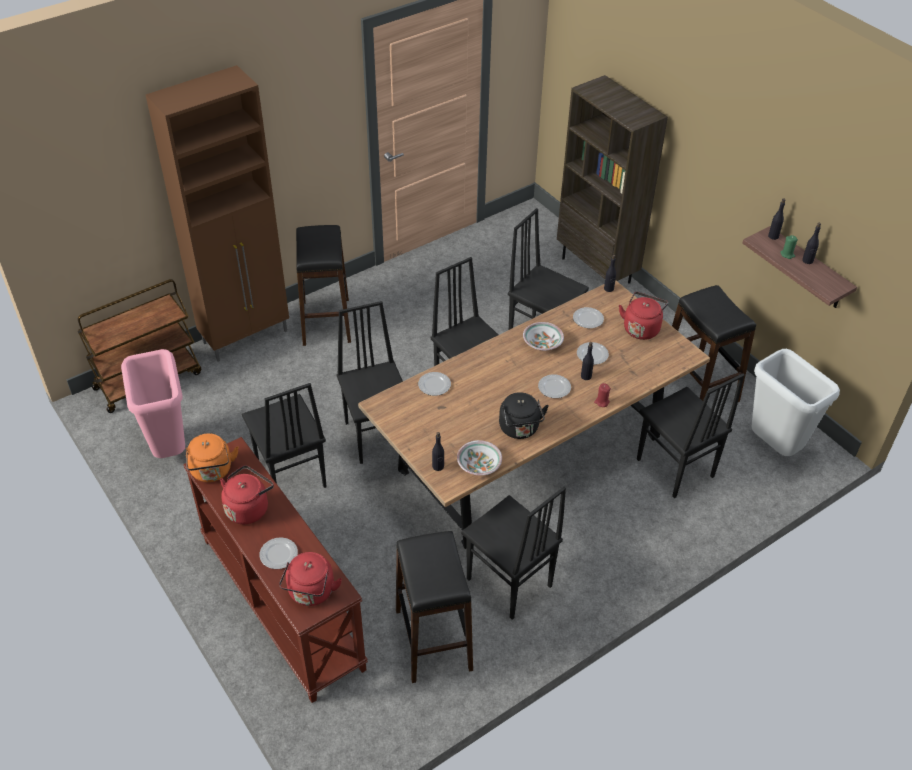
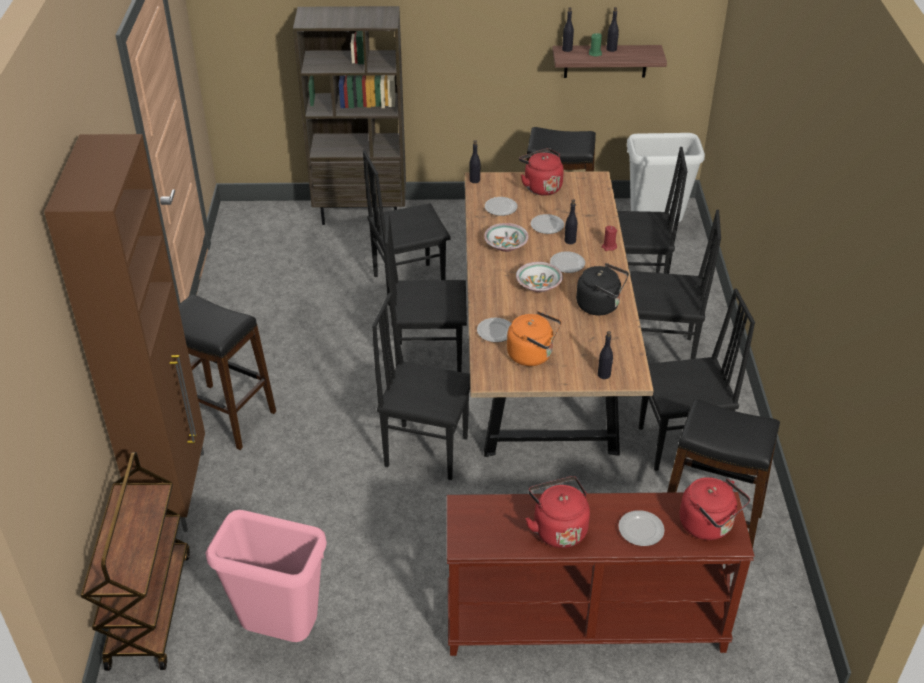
camera: 55 degrees left, 5 degrees down
(212, 472) = (480, 538): orange kettle -> orange kettle (533, 355)
(290, 476) = (419, 542): black chair -> black chair (660, 354)
(479, 466) = (625, 349): bowl -> bowl (539, 286)

